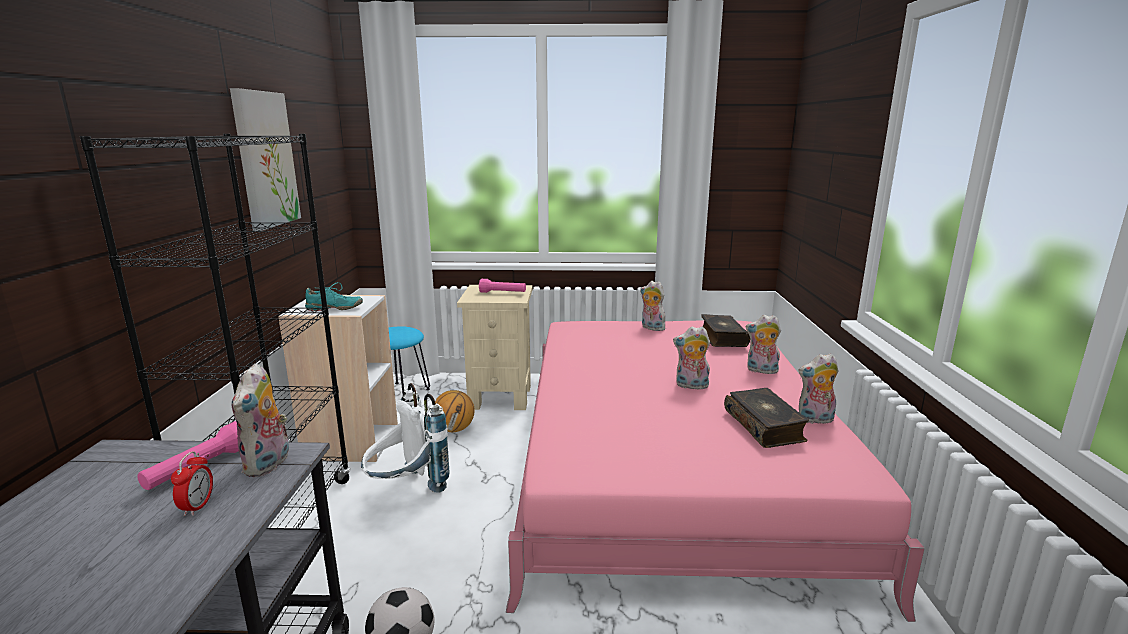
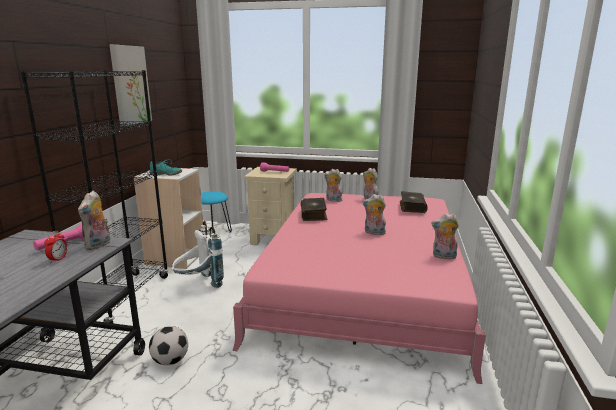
camera: 10 degrees right, 0 degrees up
(454, 429) = (238, 255): basketball -> none
(761, 371) = (427, 227): plush toy -> plush toy (333, 200)
(764, 426) = (407, 257): book -> book (314, 214)

